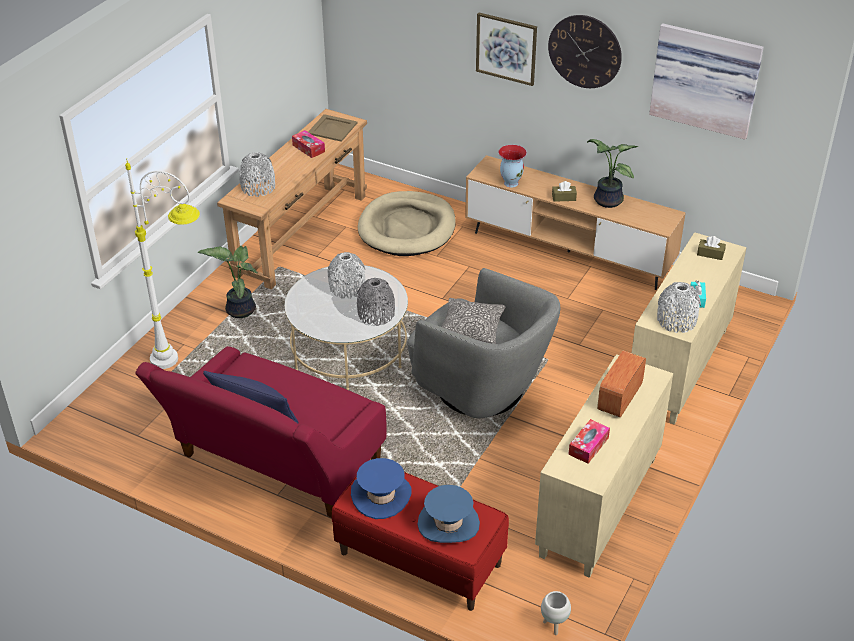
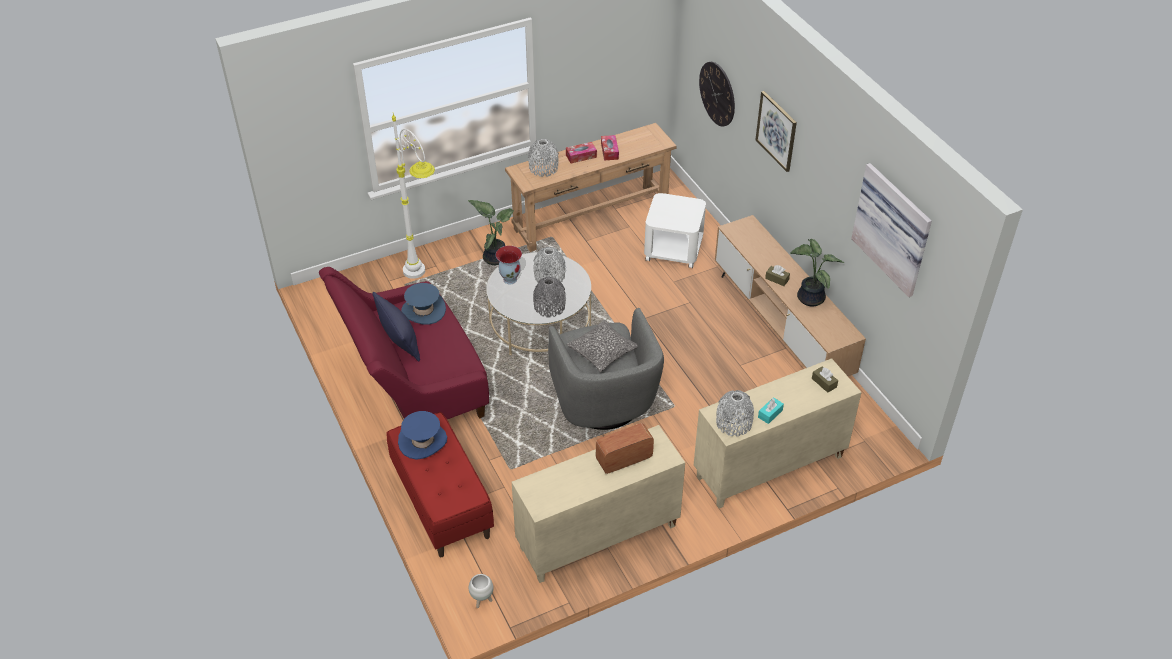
camera: 35 degrees right, 5 degrees up
(332, 128) = (643, 142): beige tray -> none
(407, 228) = (673, 248): beige dog bed -> white side table
(448, 523) = (445, 485): blue hat -> blue hat (423, 310)
(511, 183) = (747, 247): vase -> vase (510, 279)
(584, 51) = (822, 160): wall clock -> wall clock (717, 94)
(588, 446) = (563, 482): tissue box -> tissue box (581, 156)

